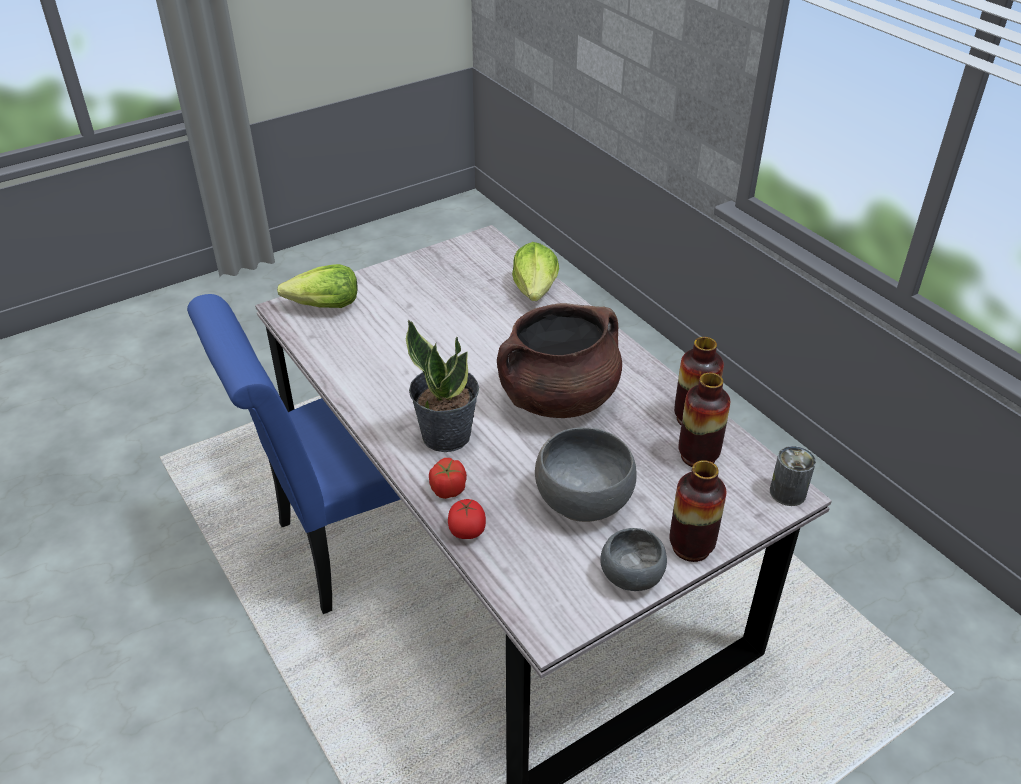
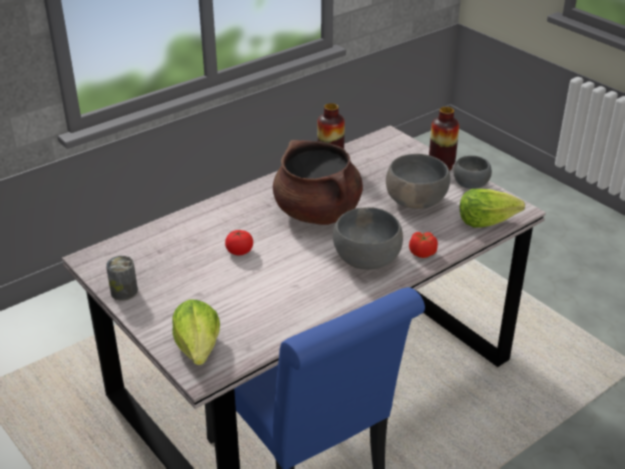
camera: 95 degrees left, 5 degrees down
(446, 434) = (367, 258): potted plant -> grey bowl
(467, 530) = (457, 243): tomato -> tomato (239, 251)
(535, 290) = (178, 227): lettuce -> lettuce (486, 220)
(698, 456) = (365, 162): vase -> none
(787, 492) = (388, 136): can -> can (124, 292)

